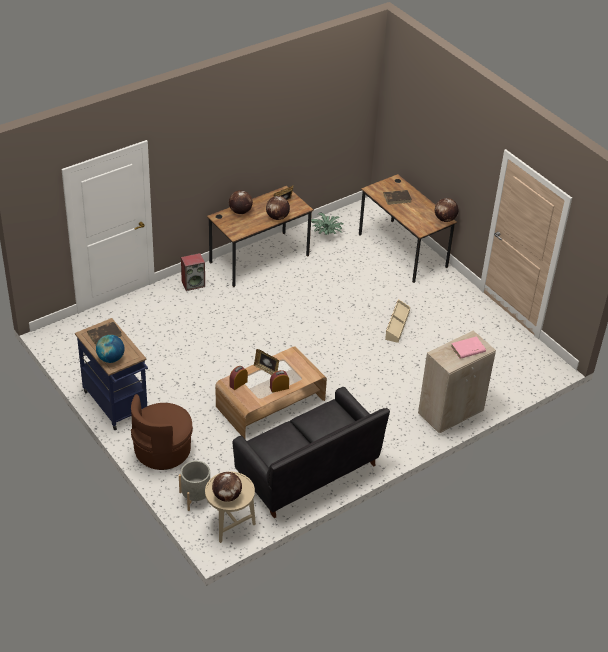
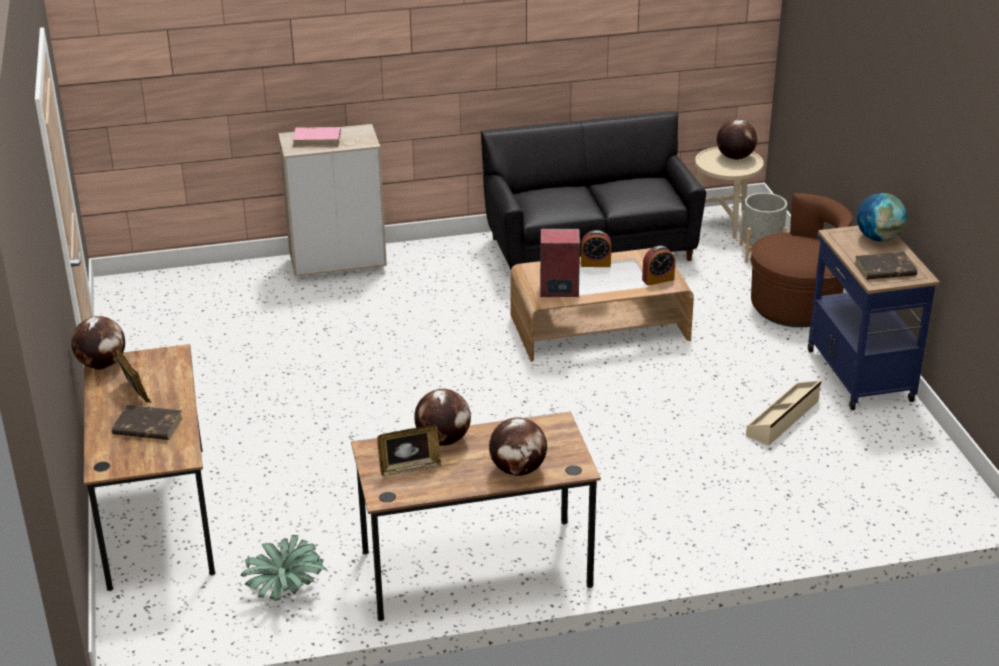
camera: 155 degrees left, 10 degrees down
(193, 284) = (648, 546): speaker -> speaker (558, 289)
(266, 370) = (602, 287): picture frame -> picture frame (135, 393)
(396, 325) = (303, 388): beige storage box -> beige storage box (783, 418)

